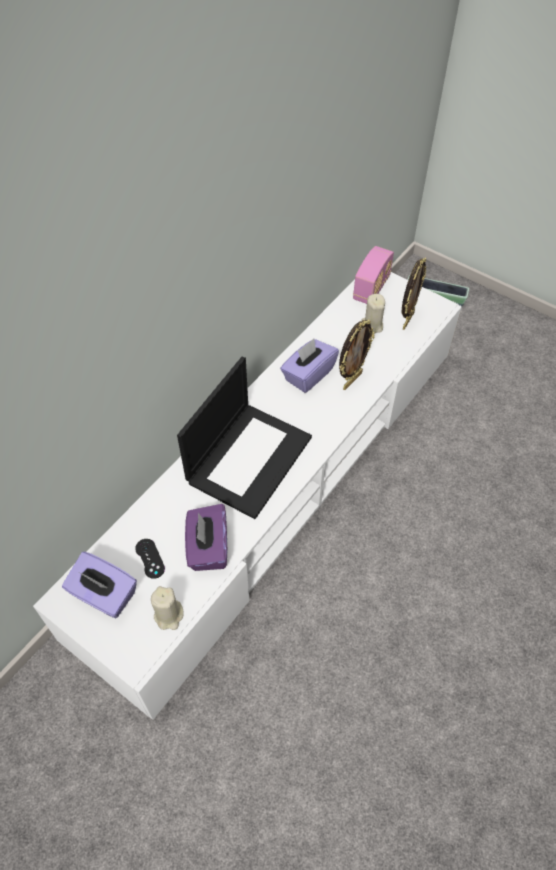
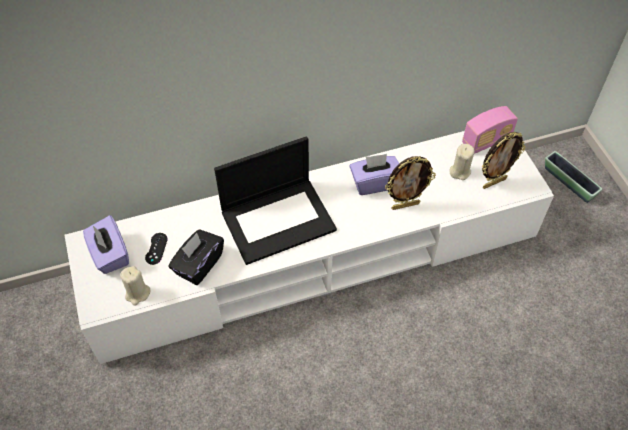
camera: 35 degrees right, 0 degrees up
(208, 548) = (198, 265): purple tissue box -> black tissue box

